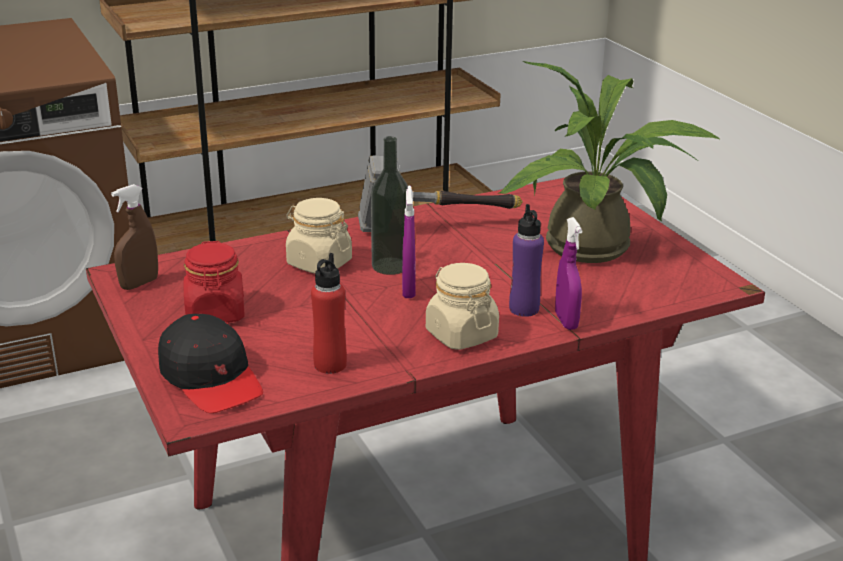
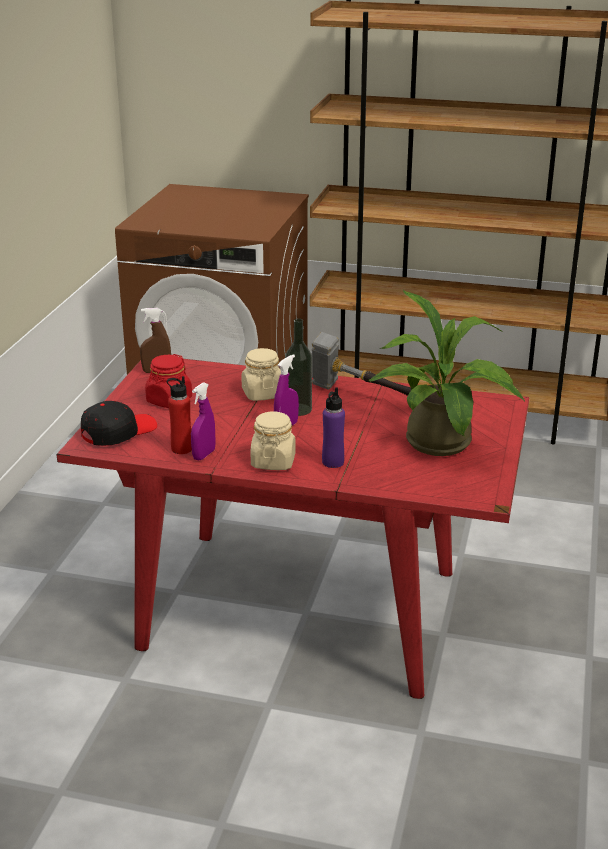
camera: 40 degrees right, 0 degrees up
(211, 378) = (118, 432): black cap -> black cap turned 135 degrees counterclockwise
(566, 321) = (345, 478): purple spray bottle -> purple spray bottle (204, 455)

